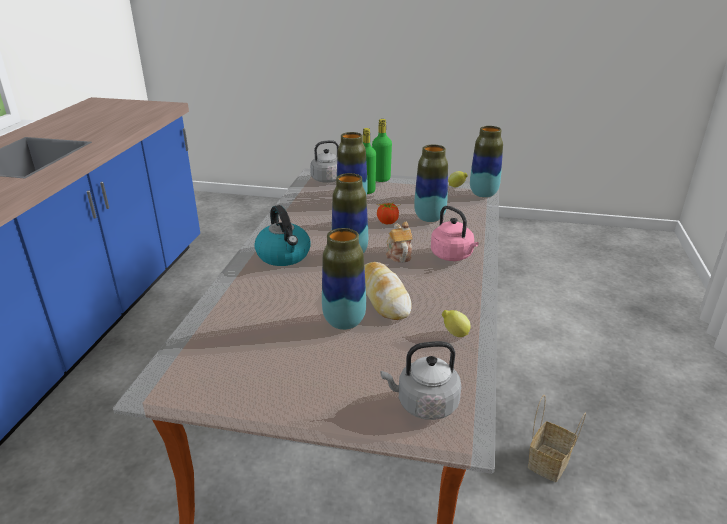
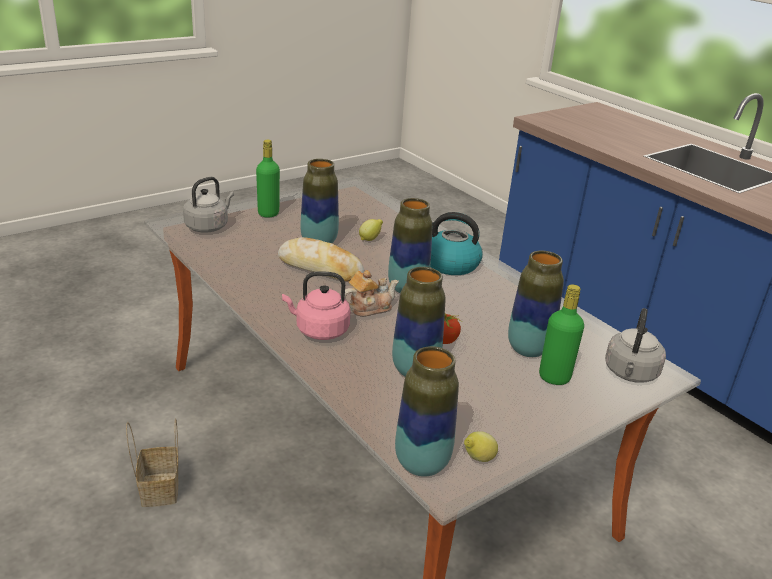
camera: 130 degrees right, 0 degrees up
(381, 179) = (585, 412): green bottle -> green bottle (268, 213)
(398, 254) = (369, 307): teapot -> teapot turned 60 degrees counterclockwise
(454, 334) = (234, 266): lemon -> lemon (370, 239)

